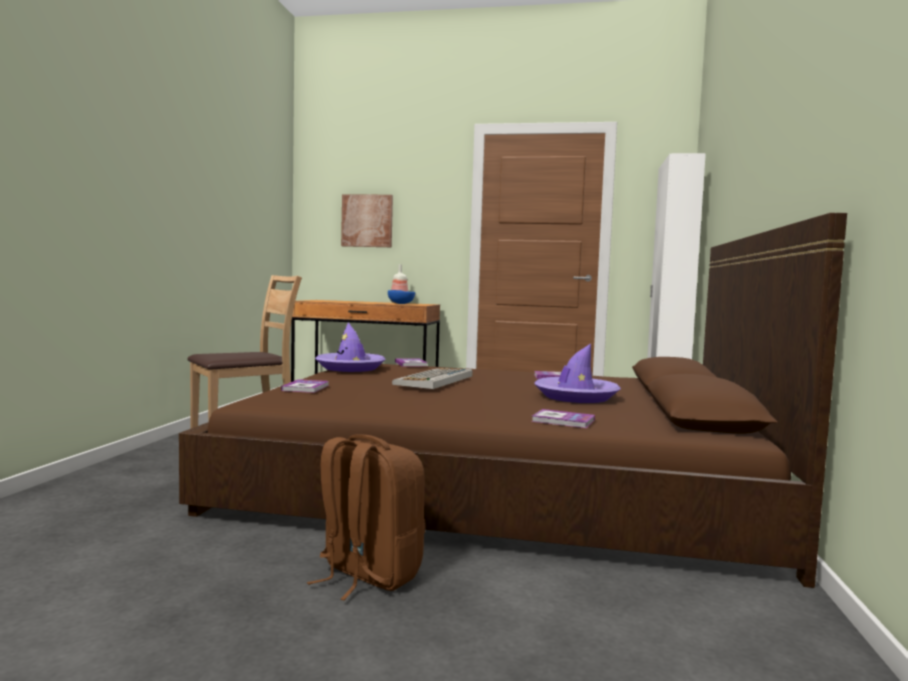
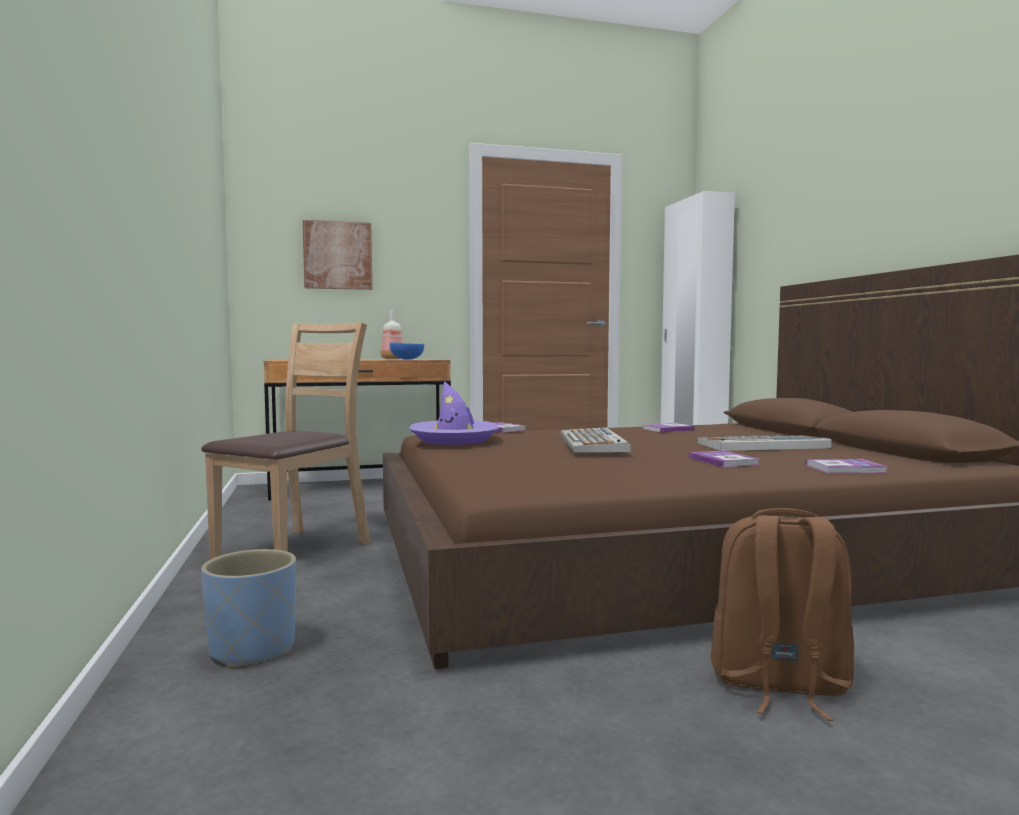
camera: 25 degrees left, 0 degrees up
(124, 485) = (253, 649): none -> blue planter
(305, 388) = (493, 467): book -> book (723, 461)
(576, 397) = (762, 445): purple hat -> keyboard

